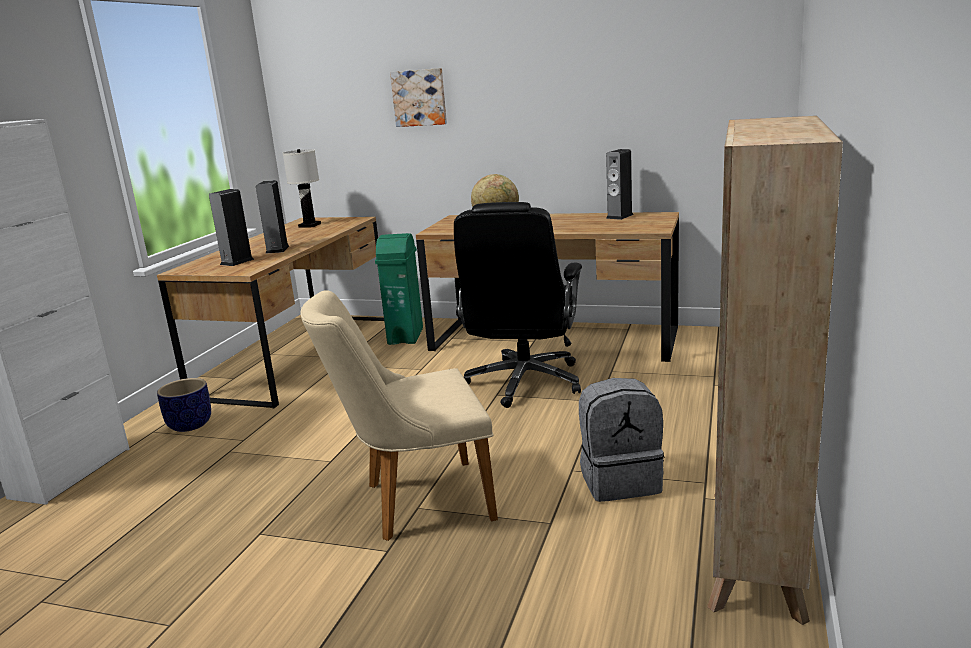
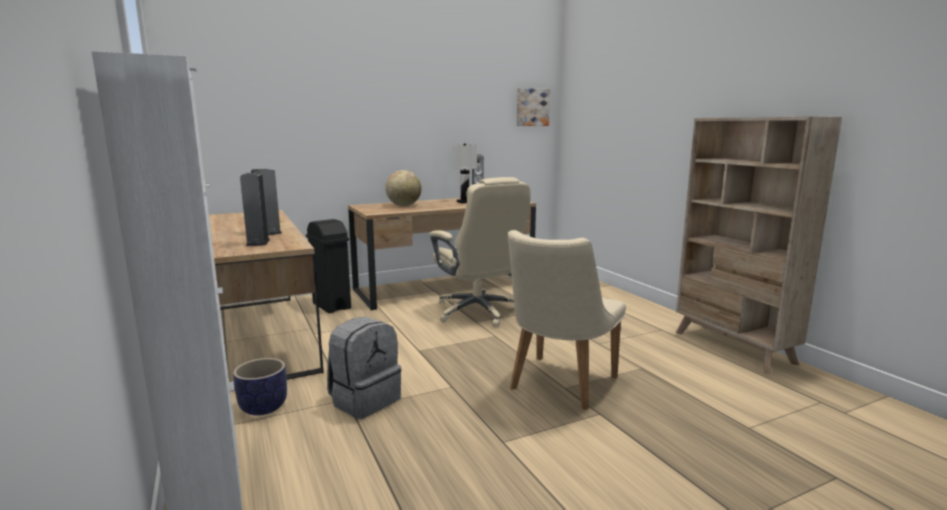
camera: 45 degrees left, 5 degrees down
(310, 225) = (235, 218): white table lamp -> white table lamp (465, 202)
(406, 336) = (331, 306): green trash can -> black trash can
(419, 97) = (323, 111): picture -> picture (532, 107)
(524, 383) = (478, 312): black office chair -> beige office chair
(620, 481) = (629, 340): grey backpack -> grey backpack (365, 400)

